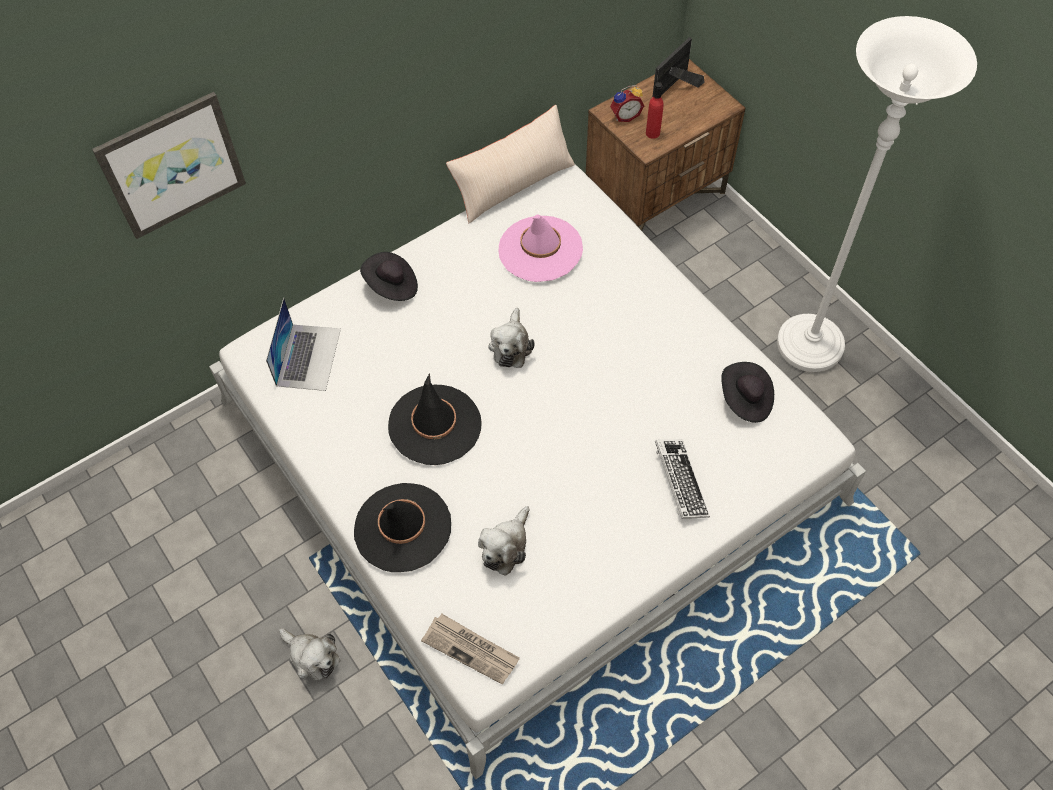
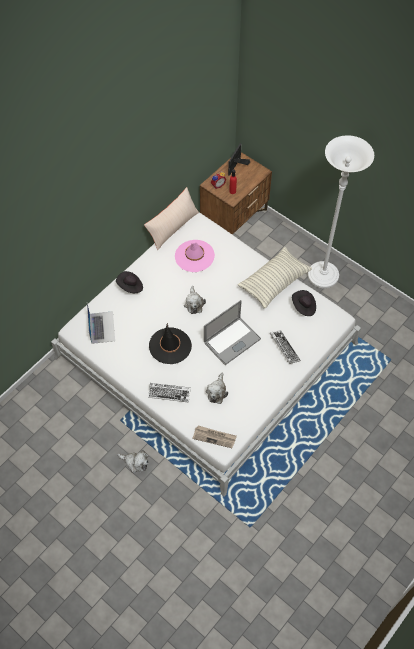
camera: 15 degrees left, 0 degrees up
(171, 164) = (41, 253): picture -> none
(402, 527) = (169, 393): black hat -> keyboard
(569, 441) = (232, 341): none -> laptop
(694, 335) = (274, 282): none -> pillow

